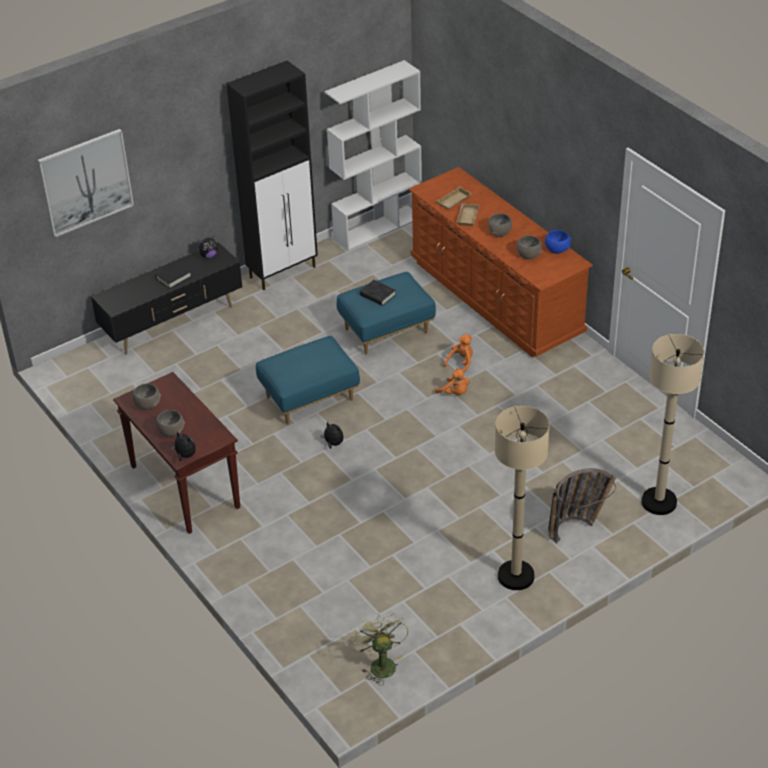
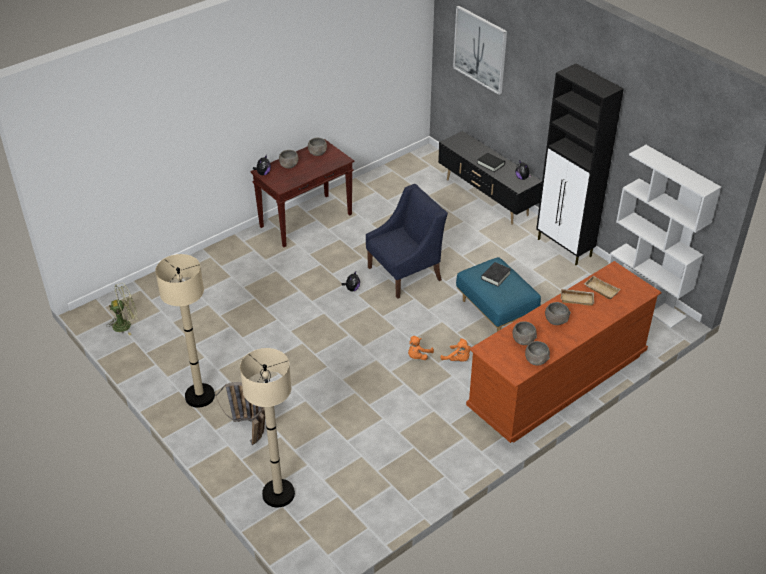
camera: 85 degrees right, 0 degrees up
(309, 398) = (405, 273): blue ottoman -> blue armchair
(557, 249) = (536, 360): blue bowl -> grey bowl

